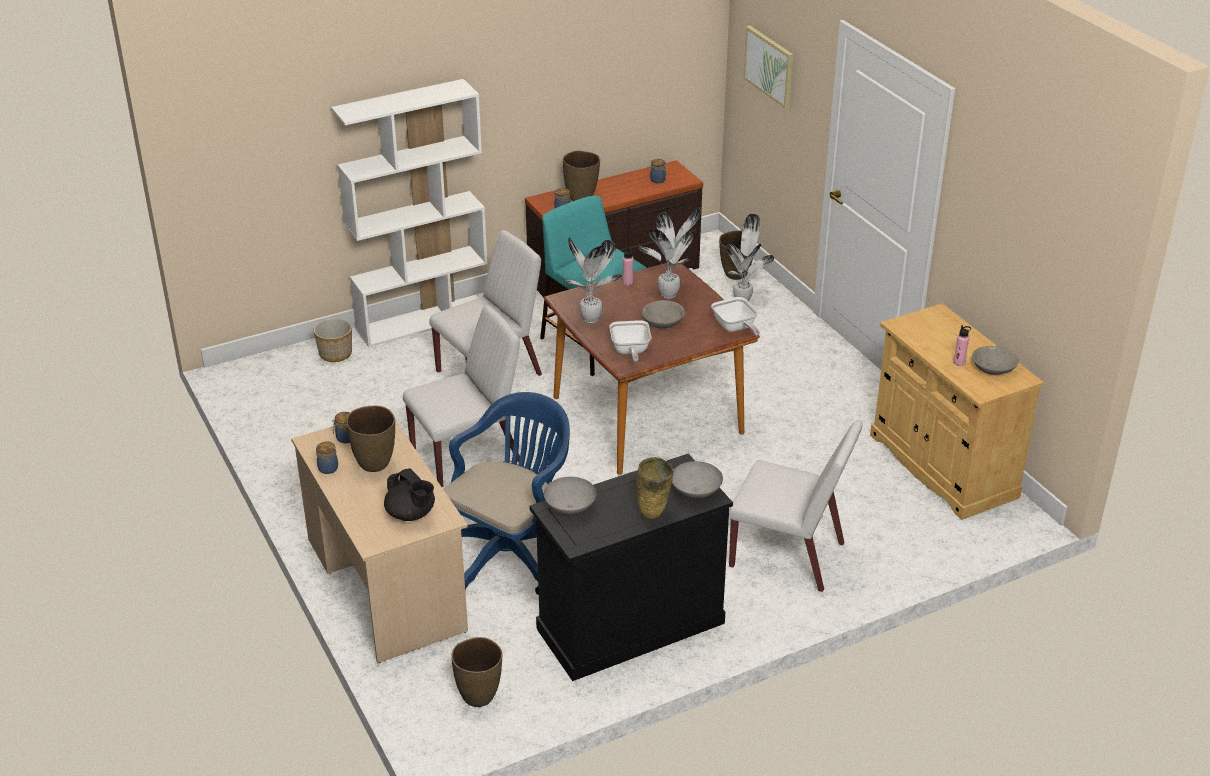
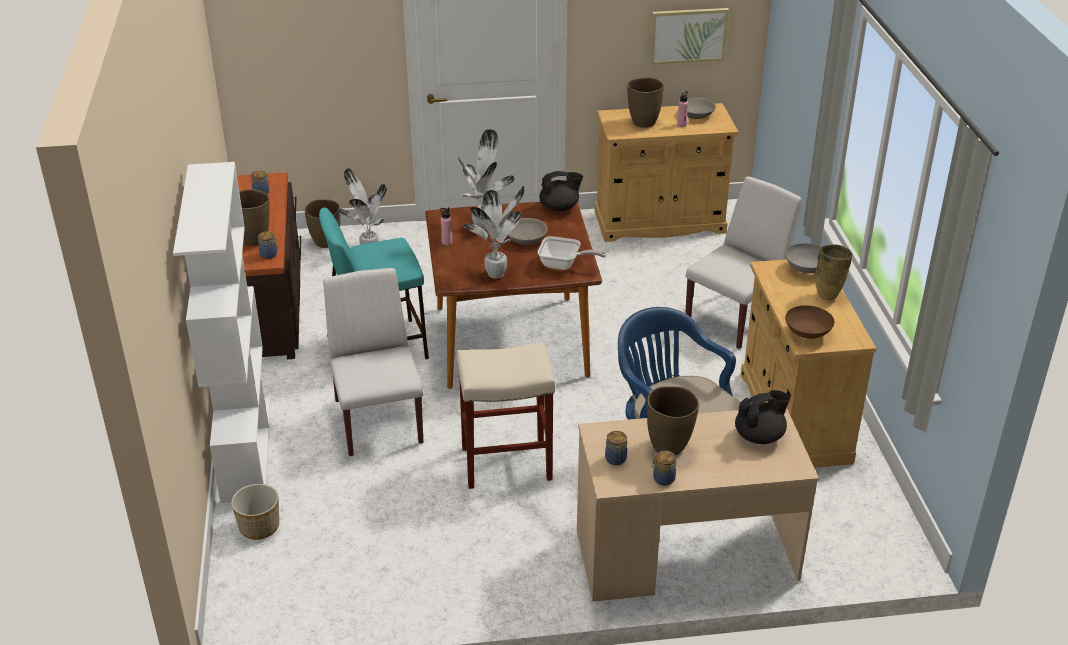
camera: 70 degrees left, 0 degrees up
(467, 454) = (507, 462): white chair -> beige stool
(479, 695) = (858, 522): brown vase -> brown vase (643, 123)
(570, 509) = (808, 334): grey bowl -> brown bowl
(630, 625) = (794, 417): black cabinet -> beige cabinet
(735, 328) = (560, 207): frying pan -> black teapot
(769, 66) = (294, 32): picture -> picture (688, 35)

